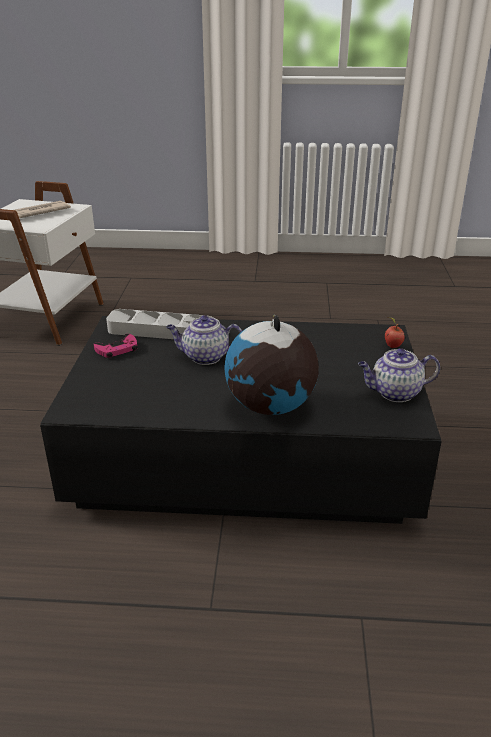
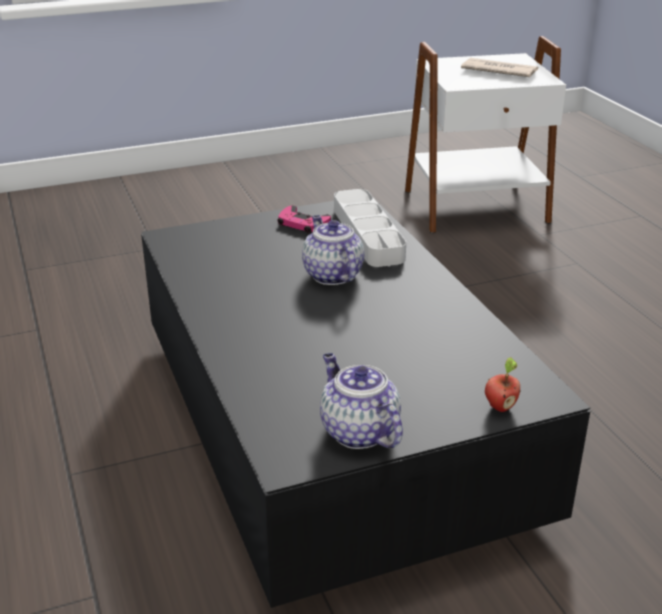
camera: 65 degrees right, 0 degrees up
(270, 407) = (252, 343): globe -> none

